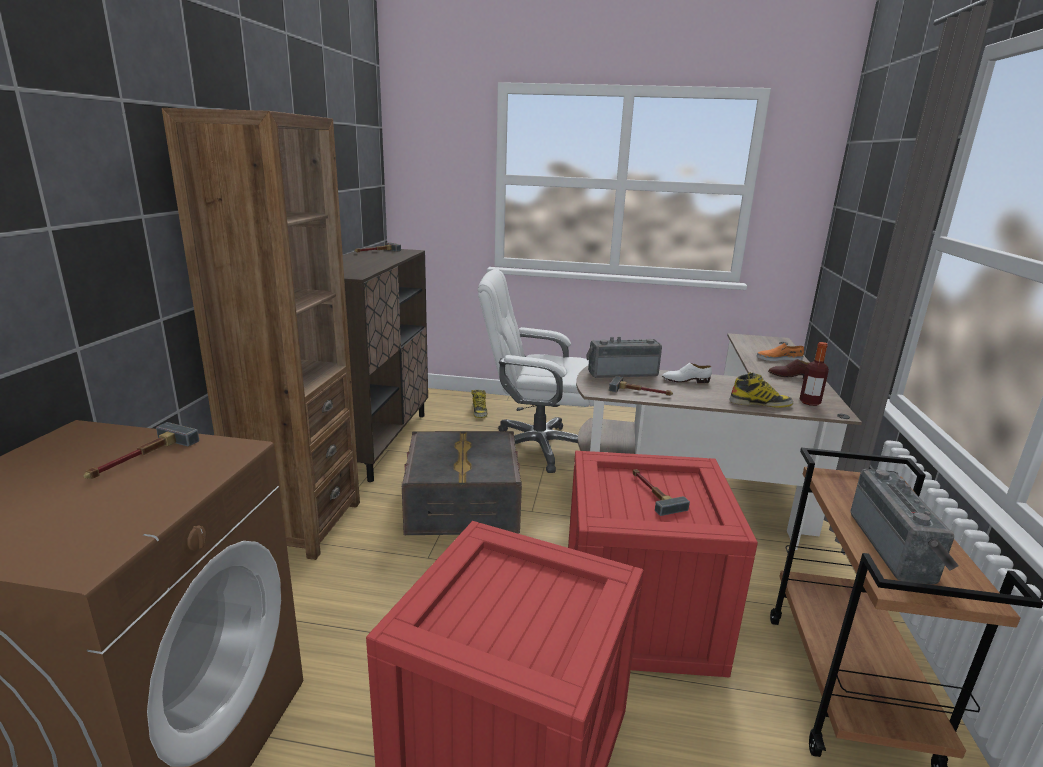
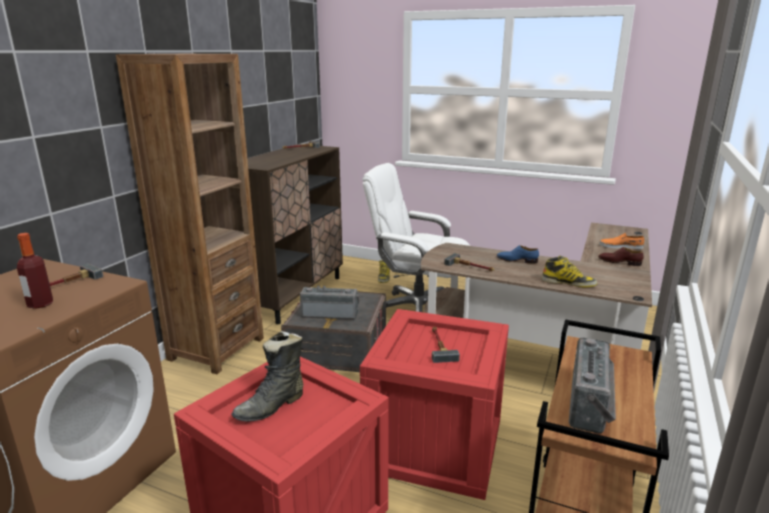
camera: 15 degrees right, 0 degrees up
(496, 604) = (272, 406): none -> black boot
(622, 373) = (466, 251): radio -> radio (330, 314)
(685, 381) = (517, 260): white shoe -> blue shoe
(809, 402) = (616, 285): bottle -> bottle (40, 304)

